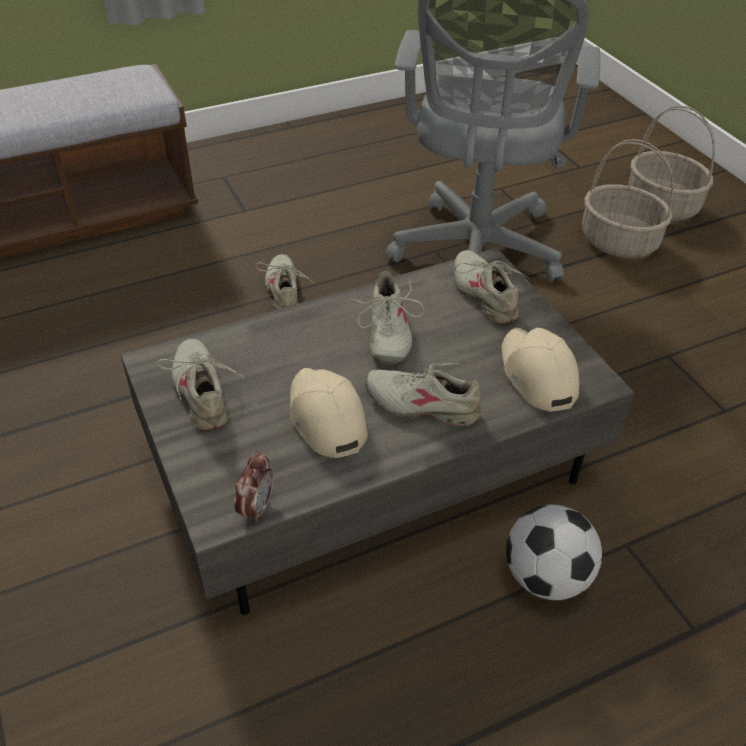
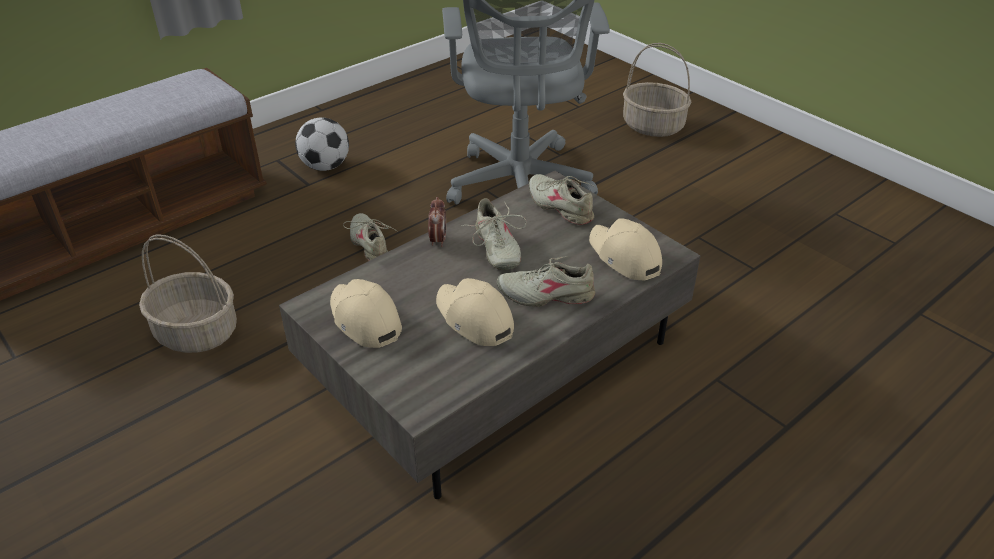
camera: 15 degrees left, 5 degrees down
(203, 392) = (364, 320): beige shoe -> beige cap
(256, 508) = (447, 394): alarm clock -> alarm clock (438, 240)
(546, 578) = (666, 416): football -> football (325, 166)
(619, 242) = (630, 158): basket -> basket (198, 332)

